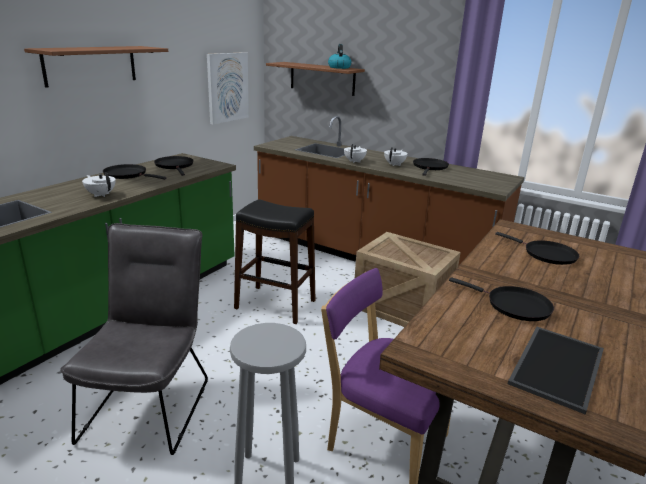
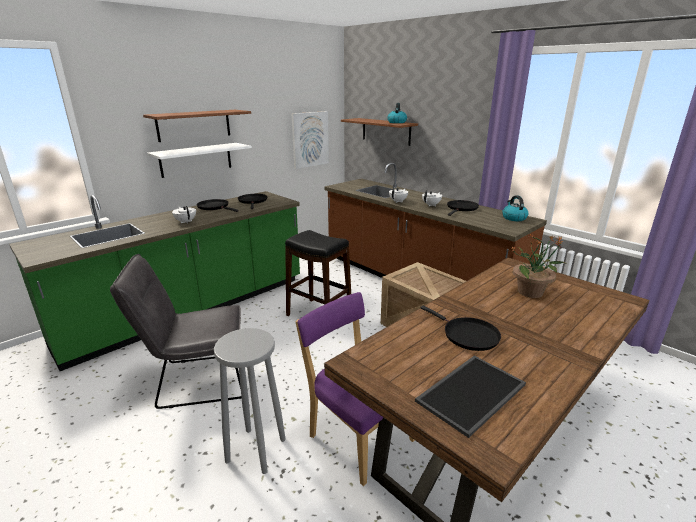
camera: 15 degrees right, 0 degrees up
(94, 112) = (196, 159): none -> white shelf
(151, 403) = (197, 380): grey chair -> grey chair turned 120 degrees counterclockwise
(490, 176) = (513, 218): none -> kettle
(546, 254) = (531, 292): black frying pan -> potted plant

